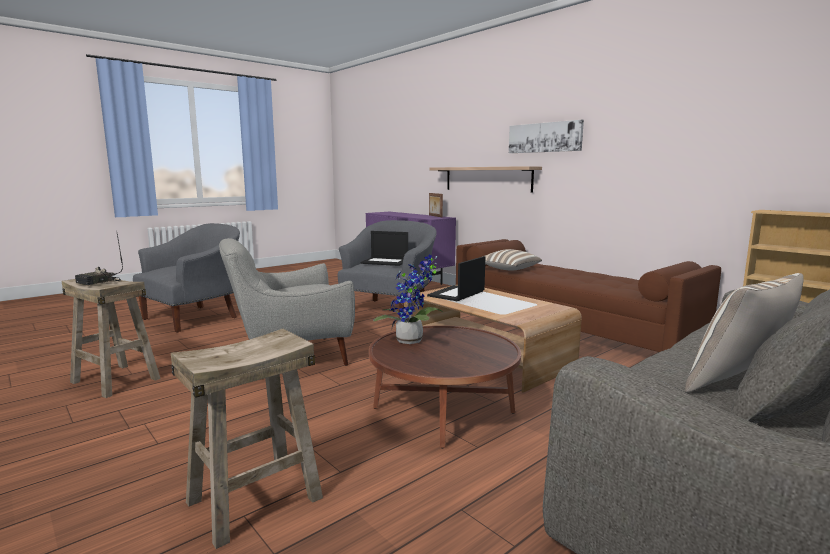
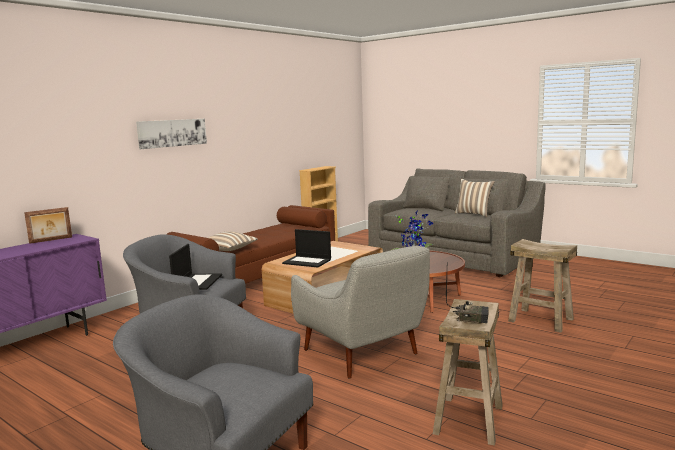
camera: 100 degrees left, 0 degrees up
(487, 179) = (113, 179): shelf -> none

